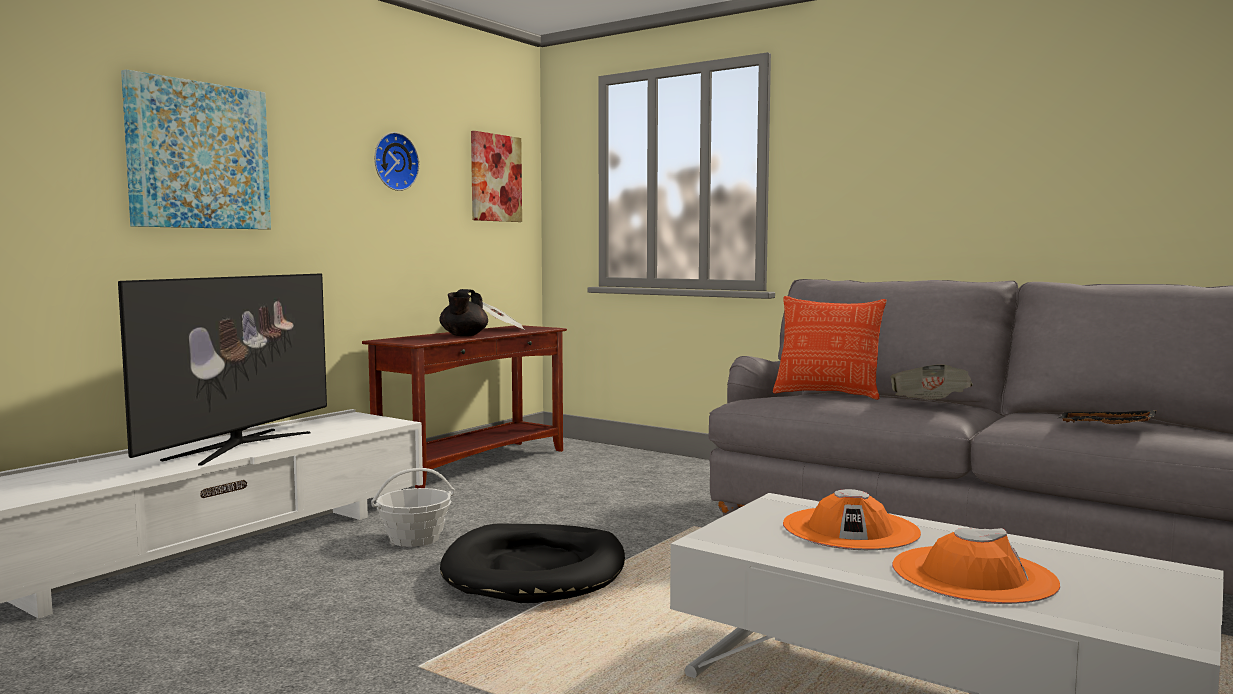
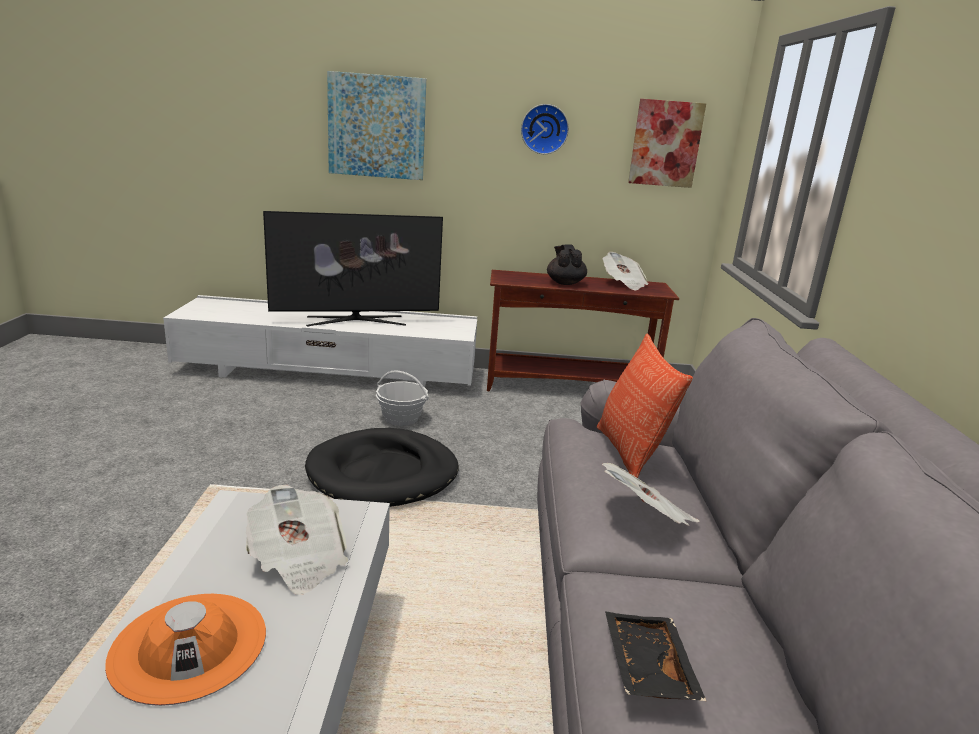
camera: 55 degrees right, 15 degrees up
(463, 335) = (565, 283): black teapot -> black teapot turned 105 degrees clockwise
(850, 529) = (298, 560): orange hat -> newspaper

